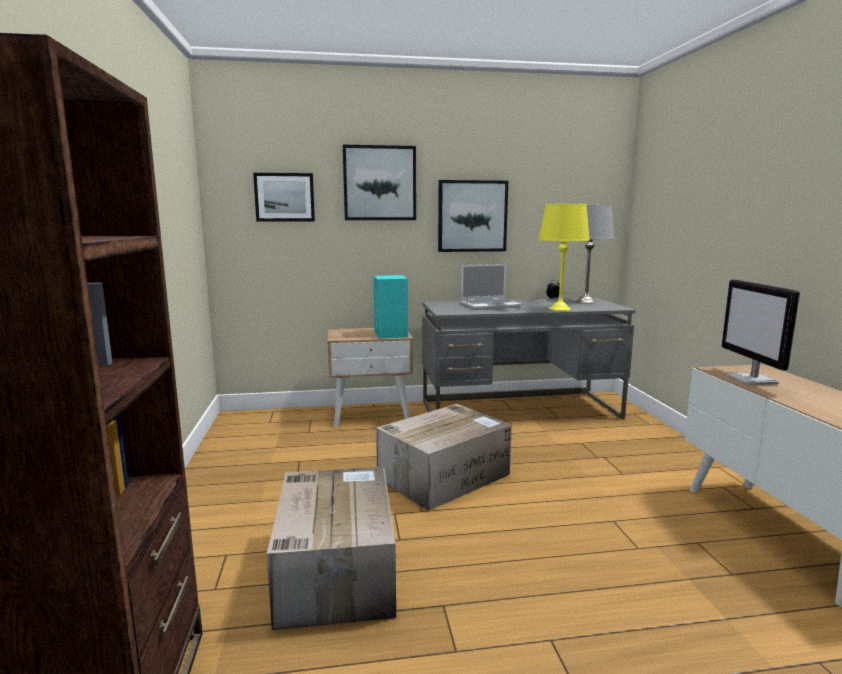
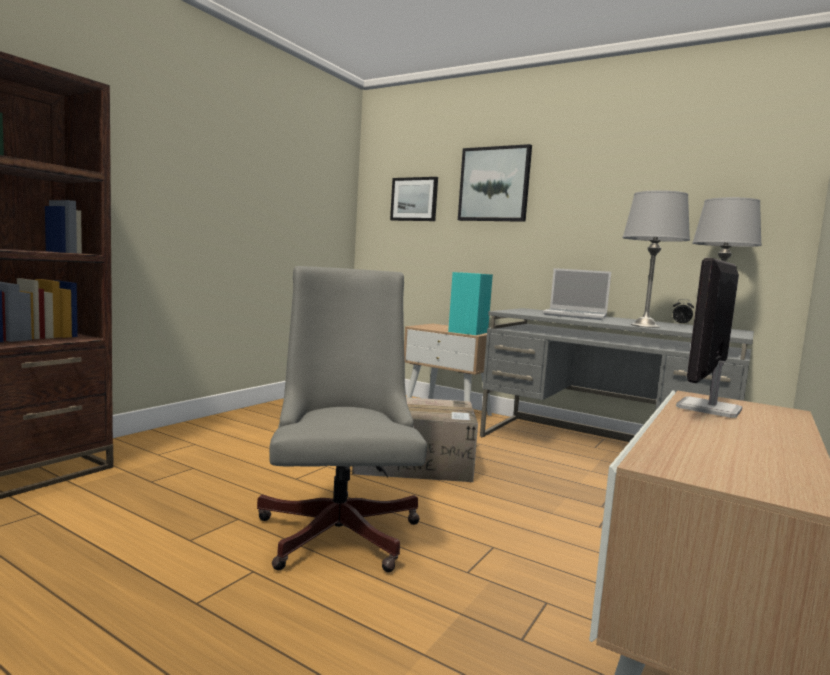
camera: 40 degrees right, 5 degrees down
(336, 569) = (227, 474): cardboard box -> none
(472, 216) = (587, 218): picture -> none
(520, 563) = (340, 527): none -> grey office chair
(560, 309) = (645, 326): yellow table lamp -> grey table lamp

